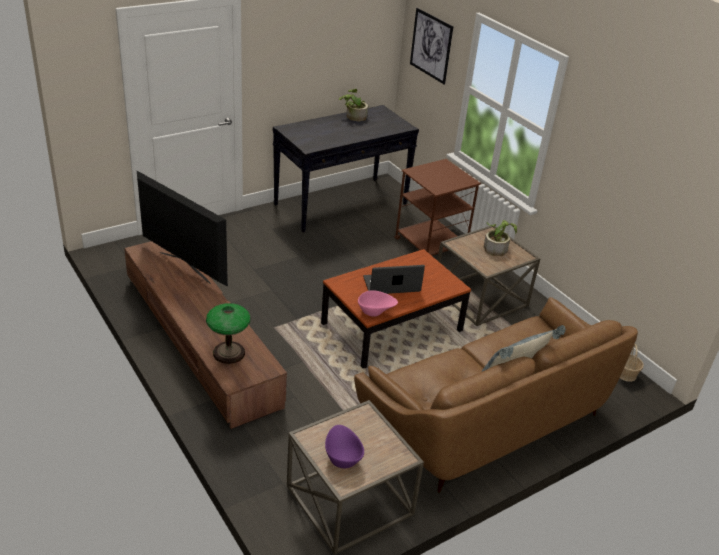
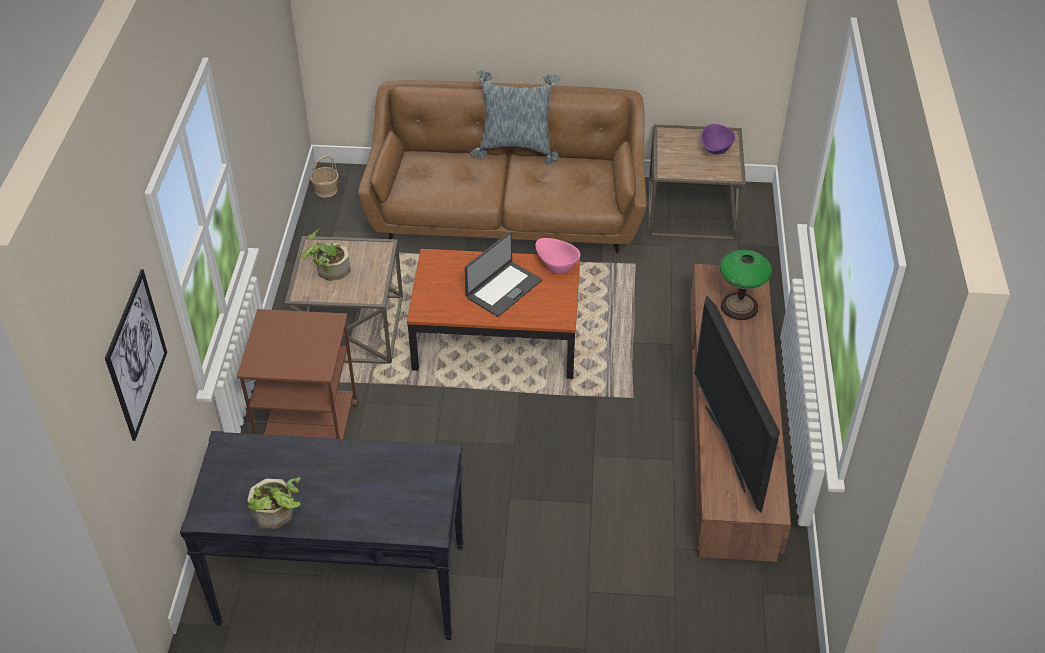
camera: 140 degrees left, 10 degrees up
(392, 285) = (503, 289): laptop -> laptop turned 75 degrees counterclockwise

